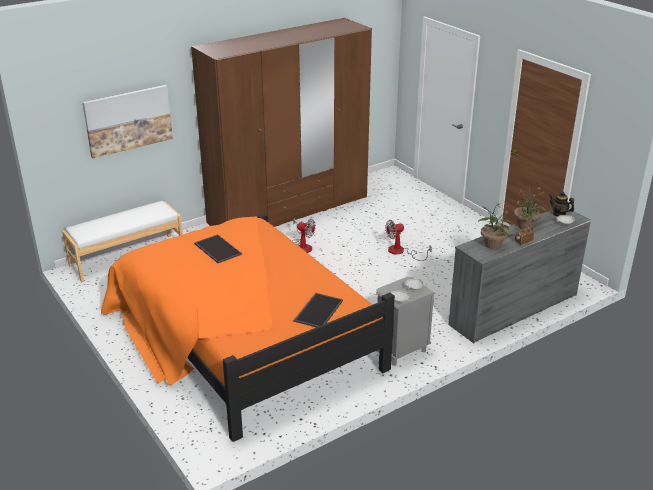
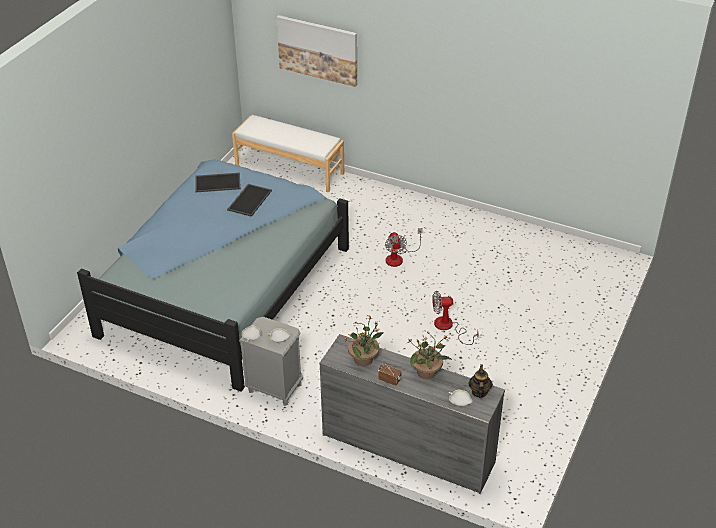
camera: 60 degrees right, 10 degrees up
(242, 339) = (222, 284): orange bed -> blue bed
(289, 210) = (457, 221): brown wardrobe -> none
(318, 310) = (199, 294): tray -> tray (218, 182)
(401, 252) = (448, 327): fan -> fan turned 45 degrees counterclockwise

